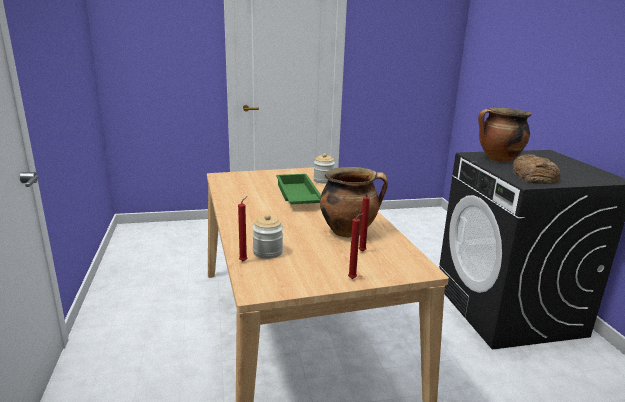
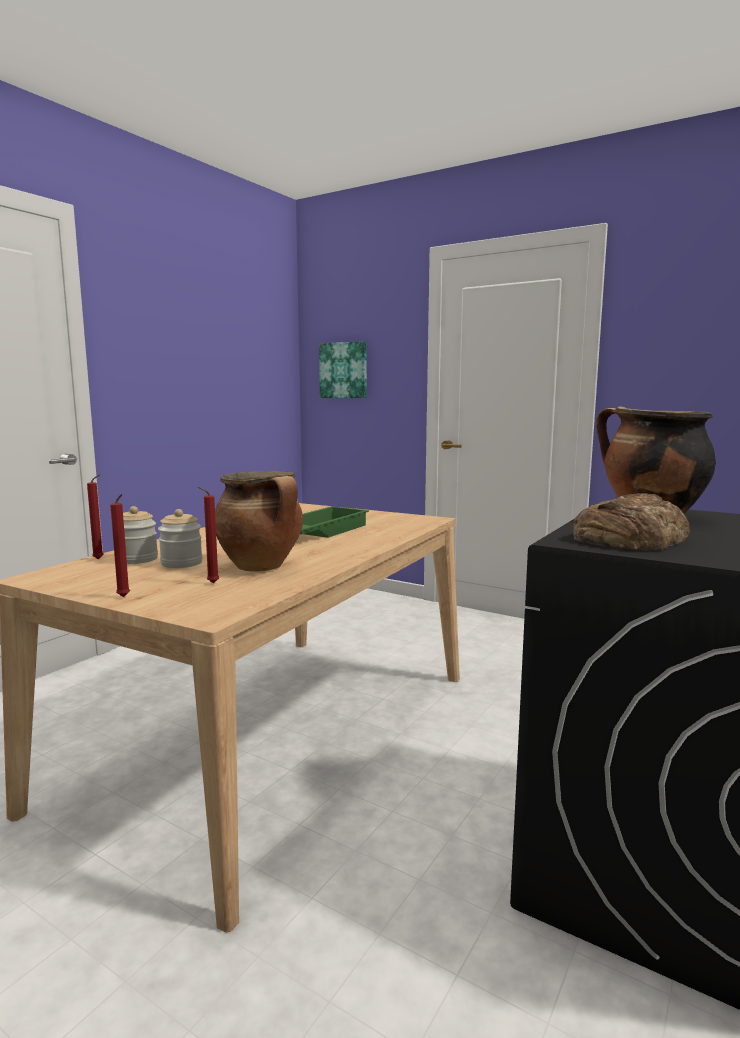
camera: 45 degrees right, 10 degrees down
(145, 50) = (344, 370): none -> picture
(323, 180) = (398, 526): jar -> jar (181, 563)

